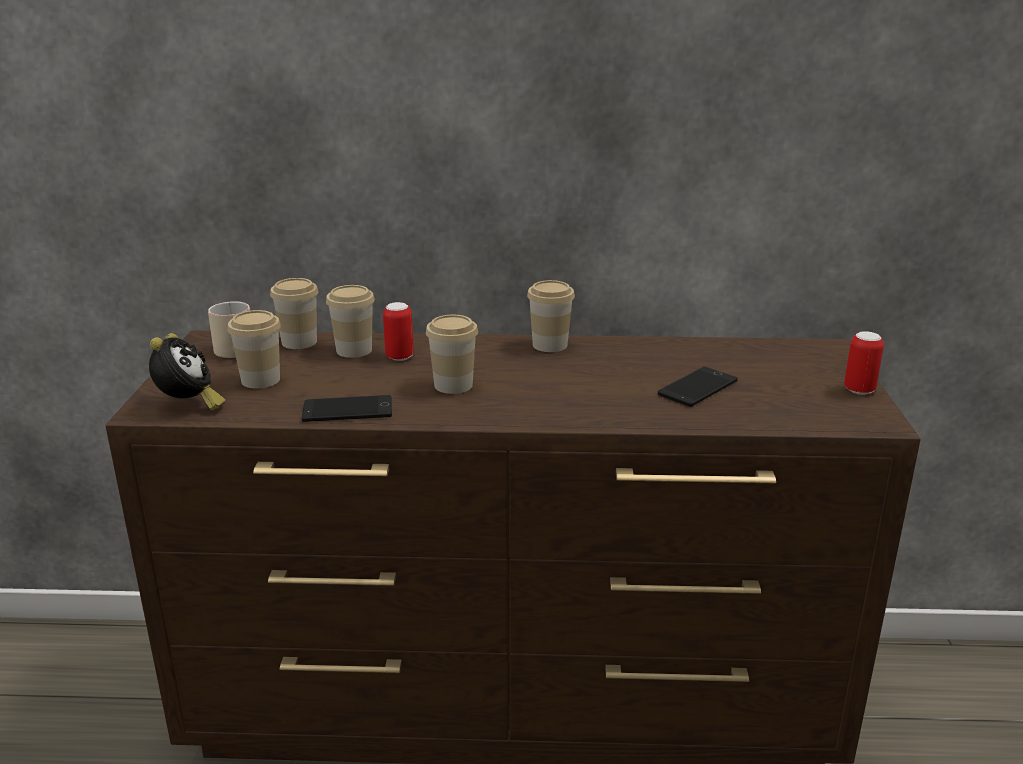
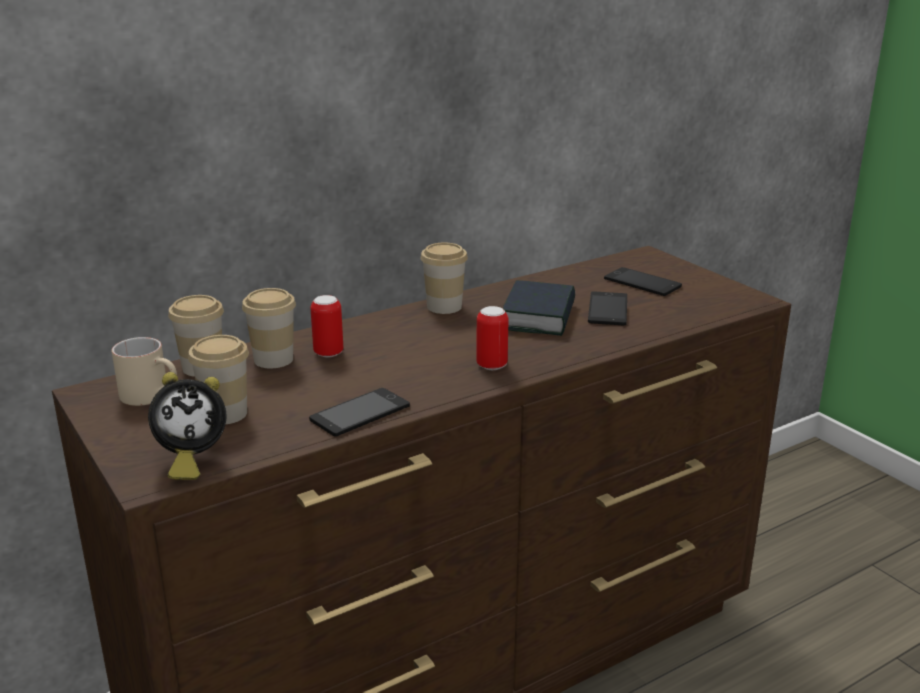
camera: 35 degrees left, 0 degrees up
(188, 406) = (190, 461): alarm clock -> alarm clock turned 105 degrees clockwise
(453, 385) = (418, 363): cup -> none
(619, 376) = (539, 317): none -> book
(776, 372) = (642, 283): none -> phone
(859, 390) = (711, 281): can -> can (491, 365)

